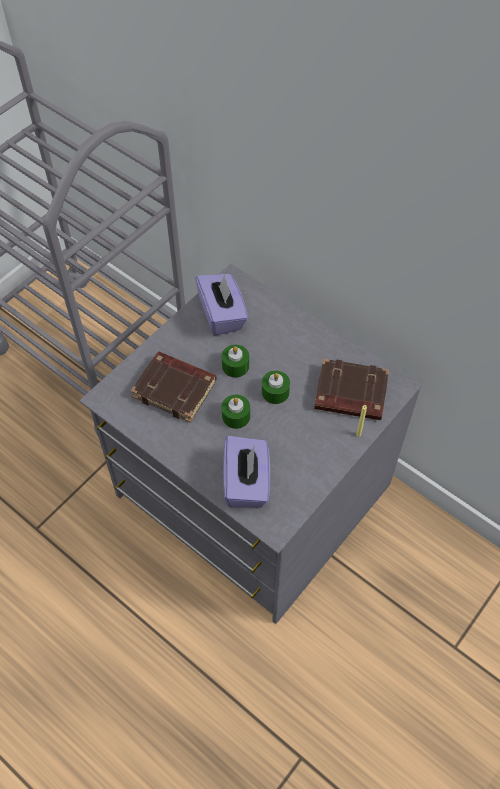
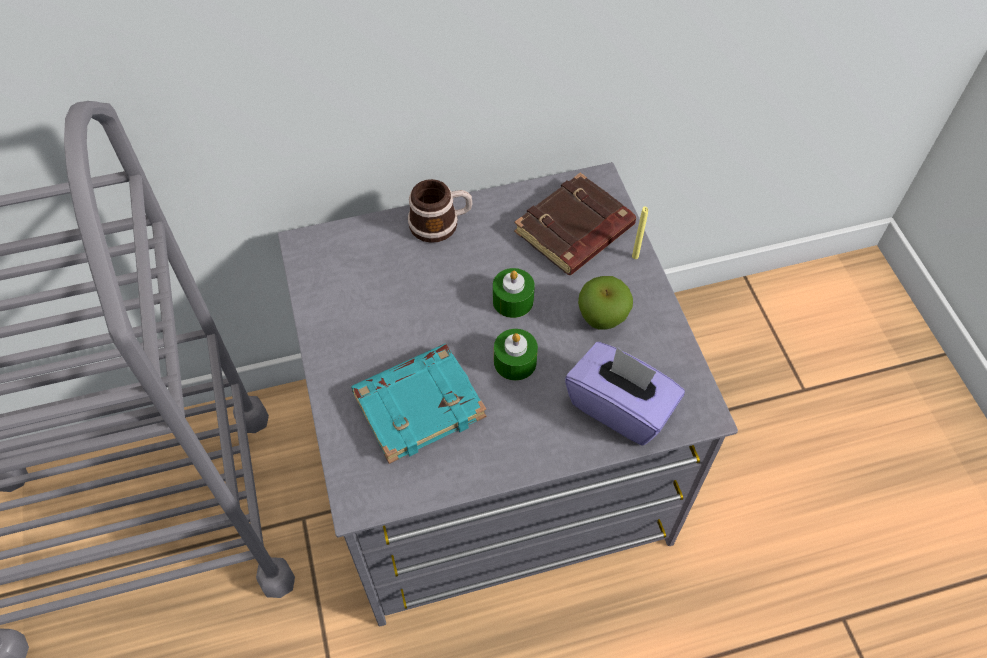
camera: 55 degrees left, 0 degrees up
(176, 389) = (419, 404): brown book -> turquoise book
(222, 315) = (349, 287): purple tissue box -> none
(235, 366) = (440, 318): green candle -> none
(298, 328) = (441, 223): none -> mug
(299, 442) = (602, 318): none -> apple

